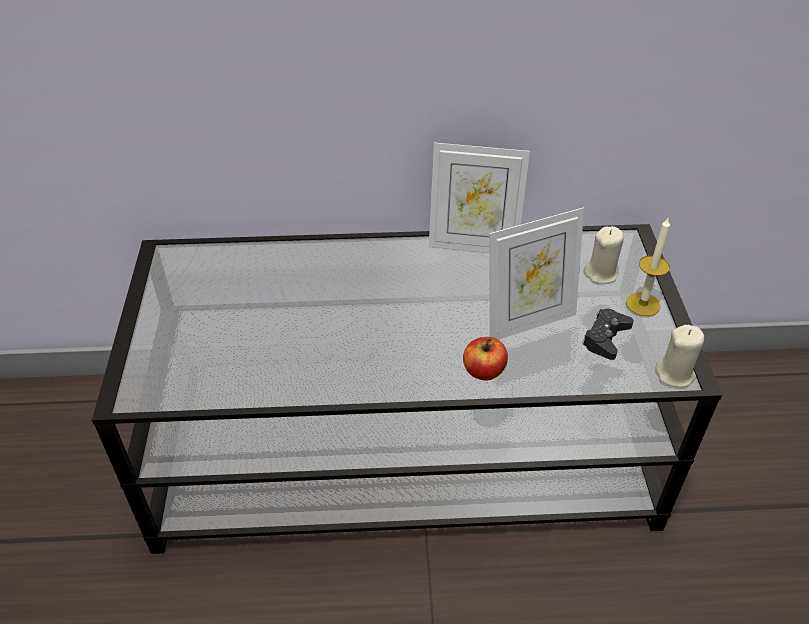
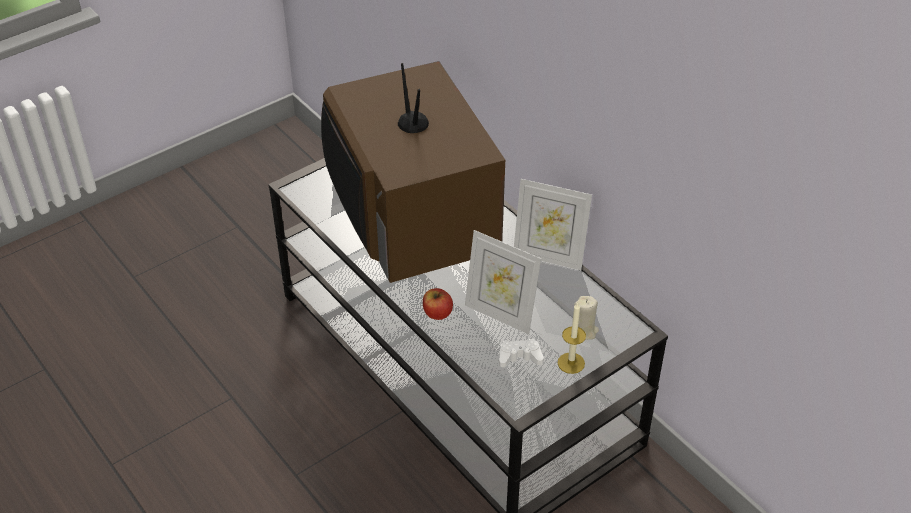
camera: 55 degrees right, 0 degrees up
(304, 311) = (413, 214): none -> television
(473, 245) = (548, 257): picture frame -> picture frame turned 45 degrees counterclockwise
(605, 338) = (519, 357): black game controller -> white game controller
(675, 374) = (516, 402): beige candle -> none

